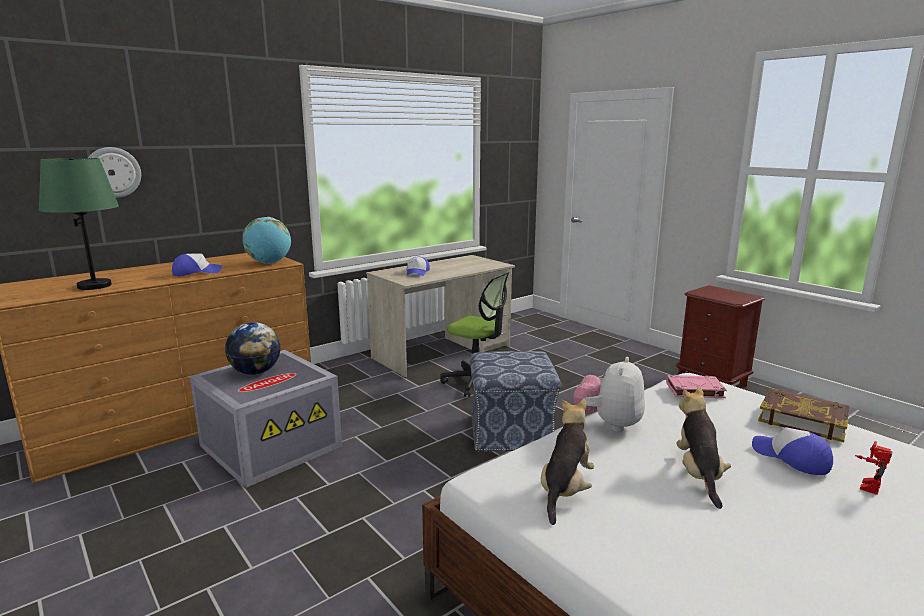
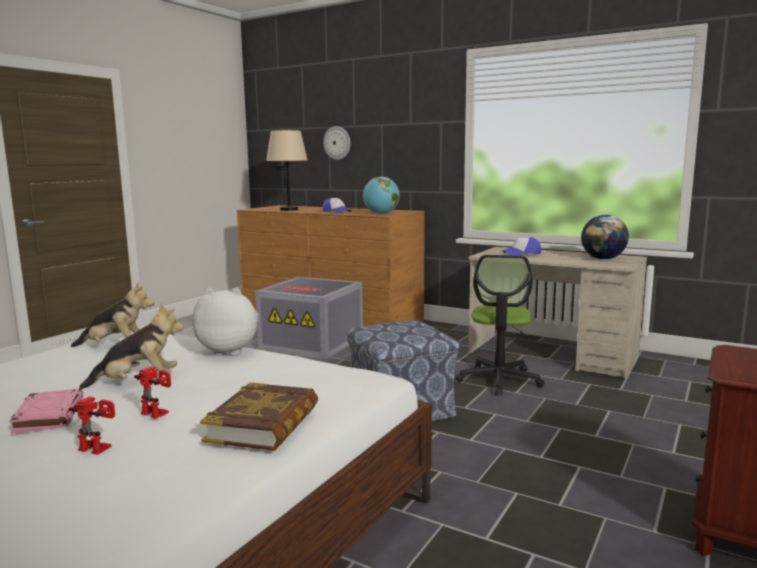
camera: 70 degrees right, 5 degrees down
(94, 286) = (289, 209): green table lamp -> beige table lamp
(255, 372) = (313, 284): globe -> globe (602, 259)
(694, 390) = (325, 374): pink book -> pink book (49, 415)
(791, 458) = (158, 412): cap -> toy robot

